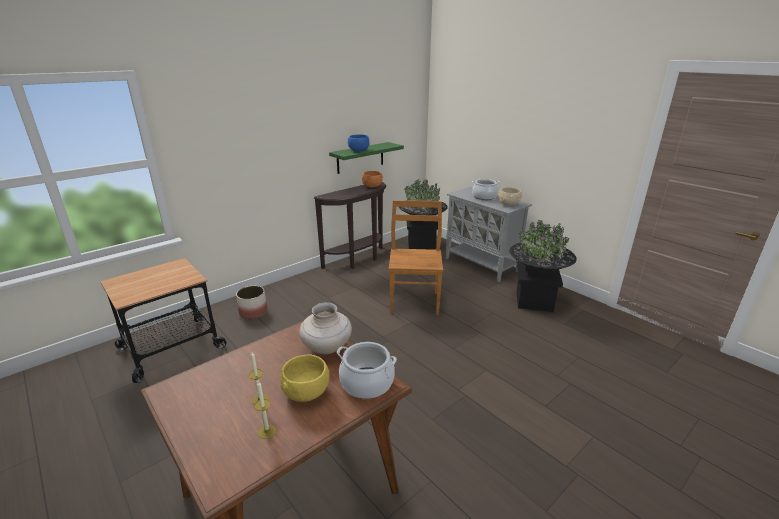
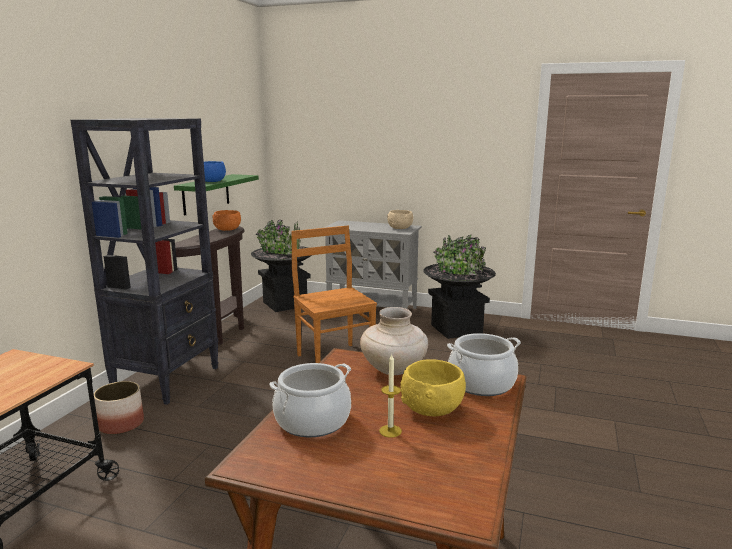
camera: 30 degrees left, 10 degrees down
(267, 431) = (443, 452): candle -> none
(301, 287) = (168, 379): none -> black bookcase
(484, 197) = (367, 226): cooking pot -> cooking pot (313, 421)

